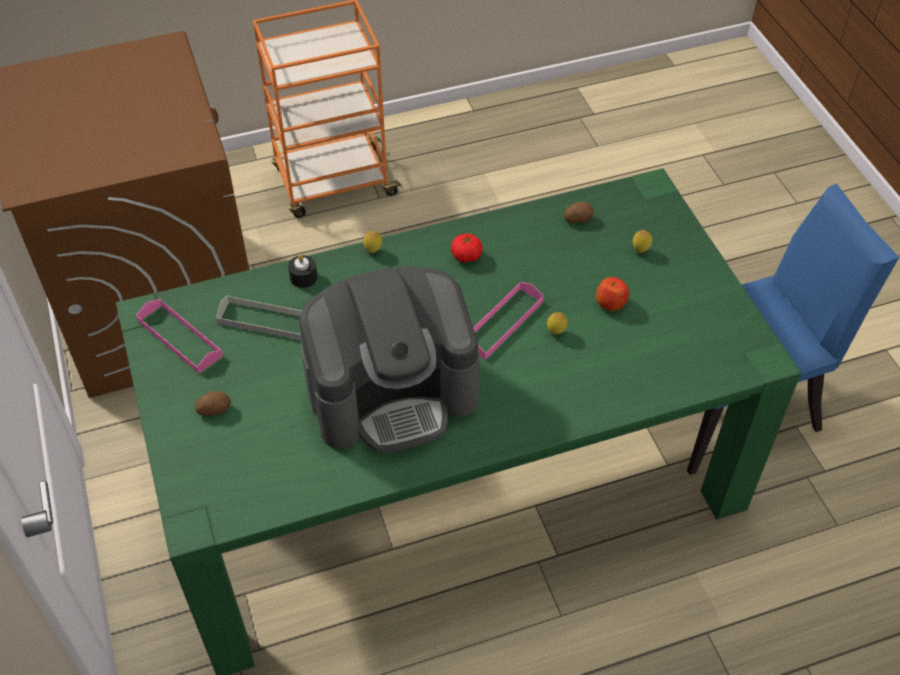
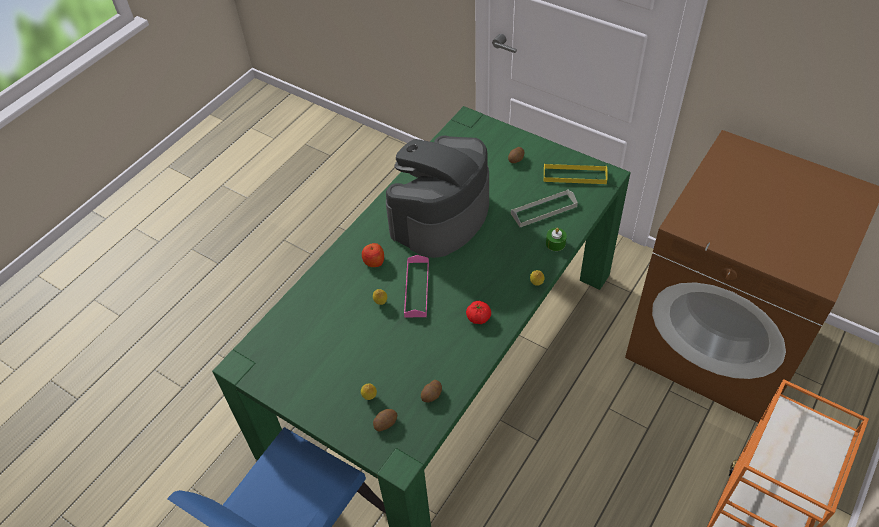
camera: 145 degrees right, 0 degrees up
(179, 338) = (574, 176): pink tray -> yellow tray
(303, 277) = (555, 243): black candle -> green candle
(611, 303) = (361, 343): apple -> apple (374, 261)
(641, 222) = (385, 423): none -> potato

